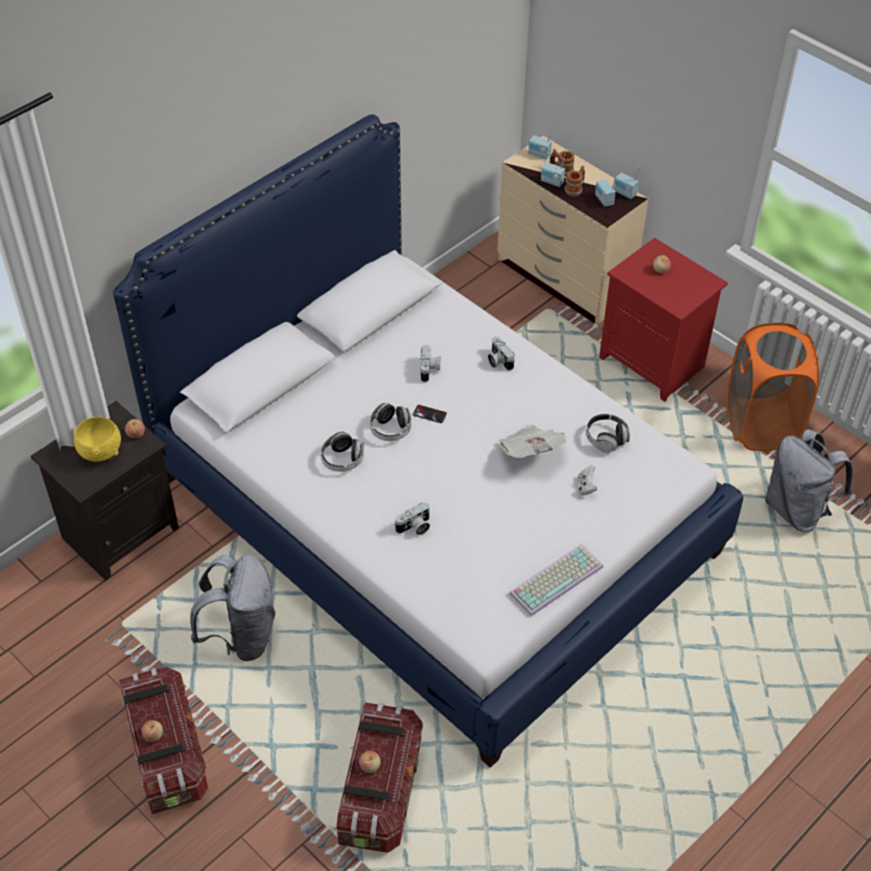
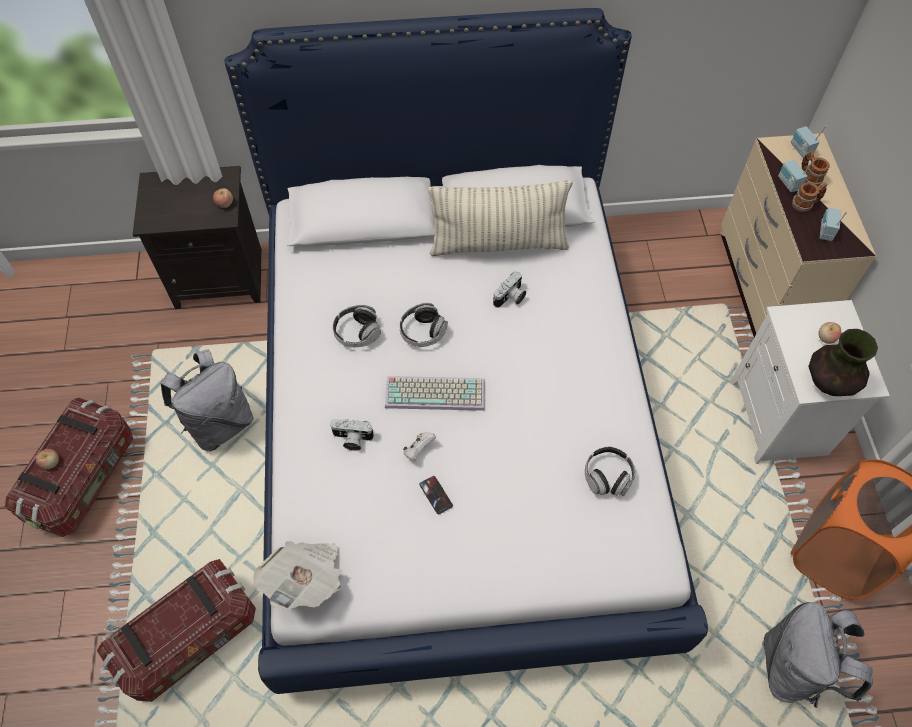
camera: 40 degrees right, 10 degrees up
(101, 451) = (187, 201): yellow bowl -> none
(370, 766) = (164, 621): apple -> none
(383, 339) = (498, 244): none -> pillow
(429, 414) = (469, 340): phone -> phone (436, 495)
(498, 361) = (580, 329): camera -> none
(531, 452) = (523, 440): newspaper -> newspaper (306, 579)
(556, 578) = (424, 585): keyboard -> keyboard (436, 392)
(586, 486) = (541, 512): white game controller -> white game controller (418, 450)
(624, 193) = (854, 236): radio -> none
(654, 363) = (780, 419): red nightstand -> white nightstand
(686, 296) = (829, 382): none -> vase

